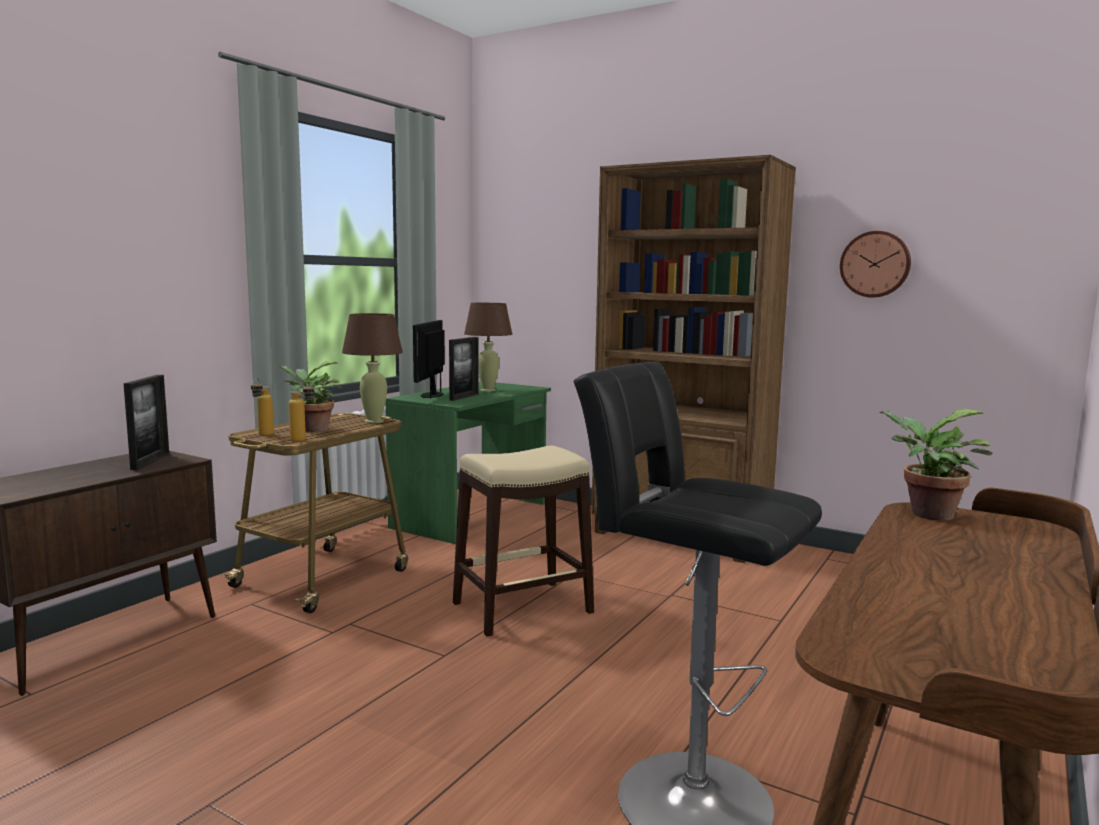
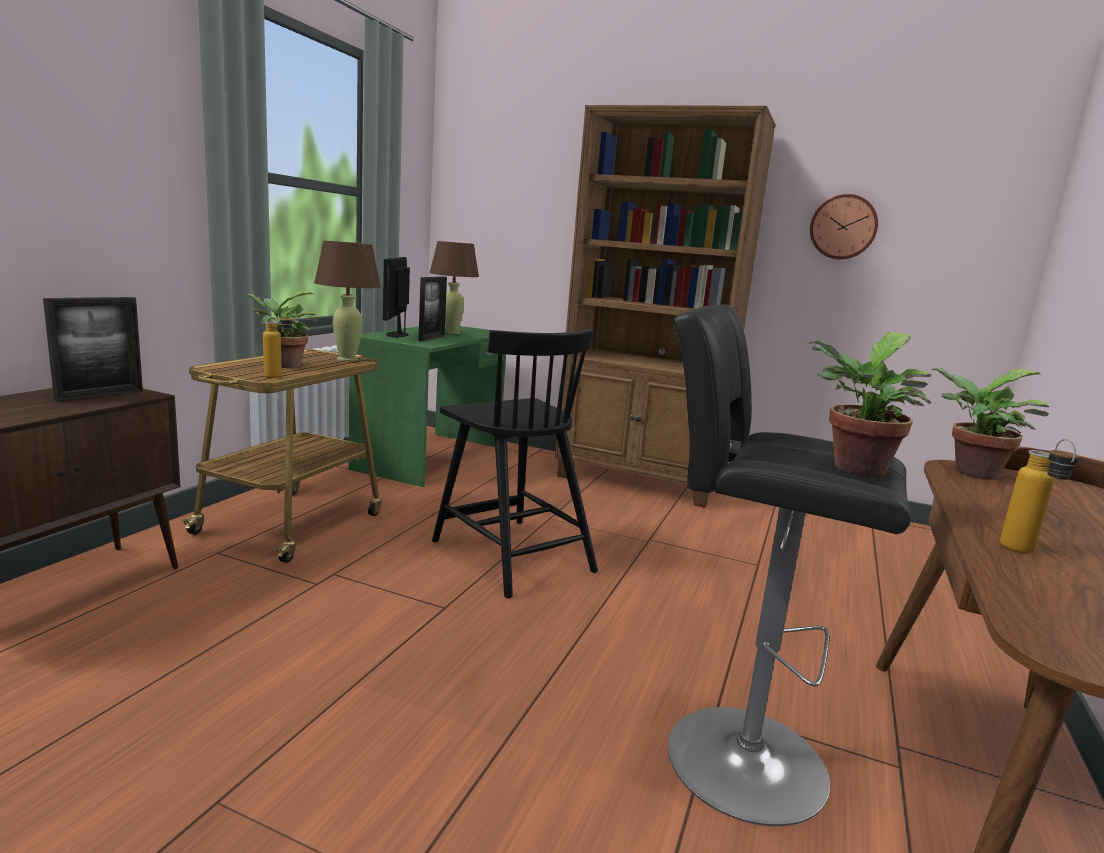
camera: 10 degrees left, 5 degrees up
(150, 461) = (100, 395): picture frame -> picture frame turned 45 degrees clockwise
(263, 436) = (229, 370): bottle -> bottle (1024, 553)
(523, 608) = (511, 554): beige stool -> black chair
(752, 509) = (854, 469): none -> potted plant

